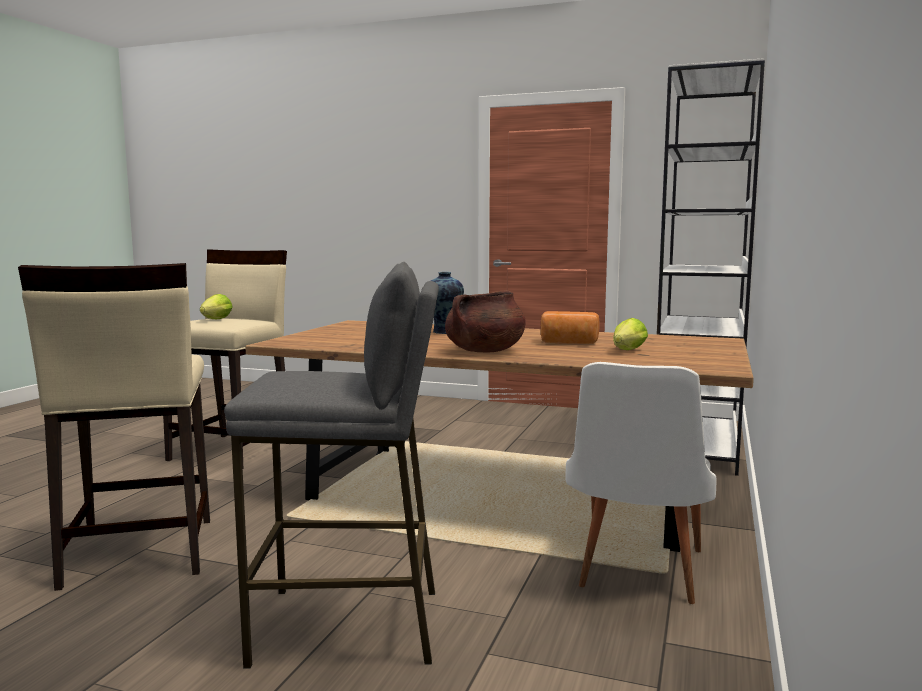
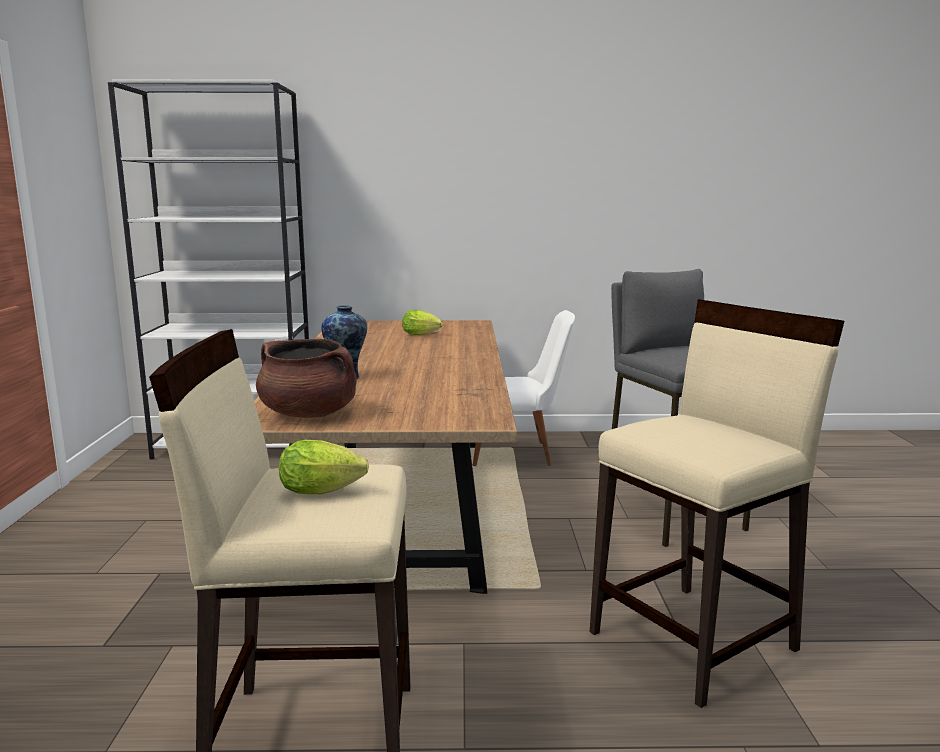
camera: 110 degrees left, 5 degrees up
(484, 351) = (460, 358): brown cooking pot -> brown cooking pot (309, 414)
(569, 343) = (393, 345): bread -> none

